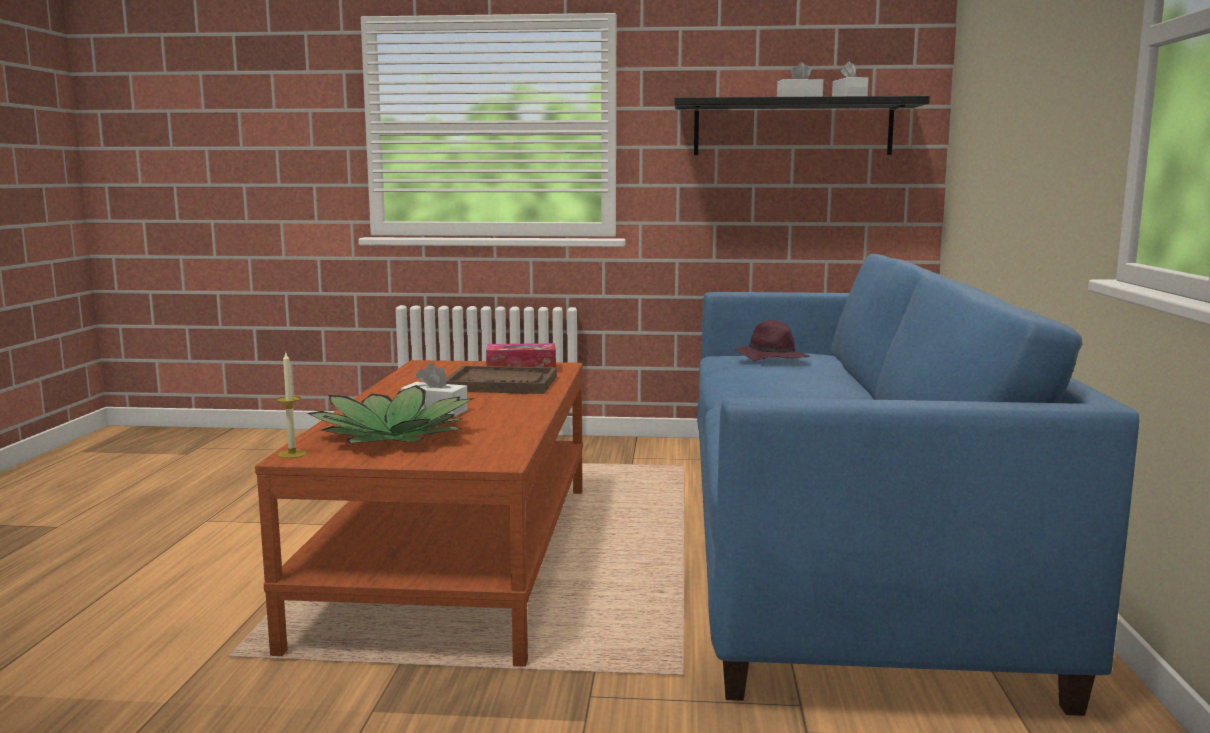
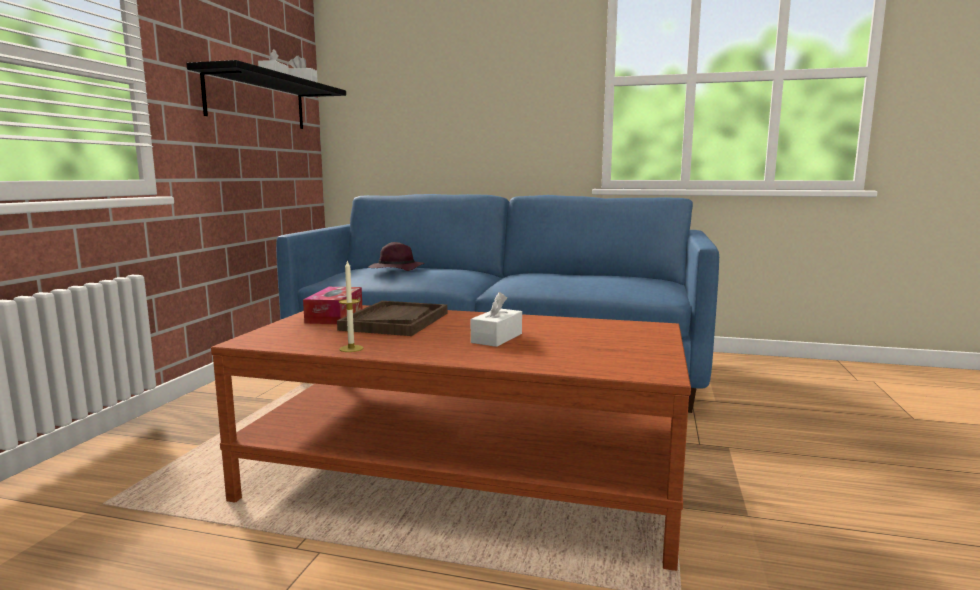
camera: 80 degrees left, 0 degrees up
(292, 454) = (652, 375): candle -> candle (351, 348)
(393, 436) = (585, 348): potted plant -> none

